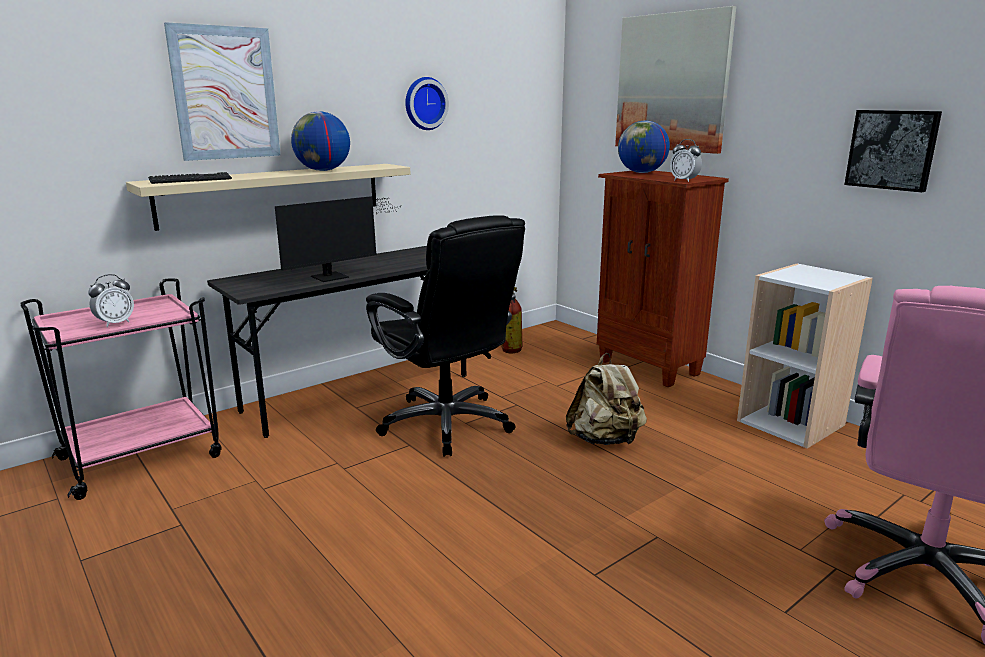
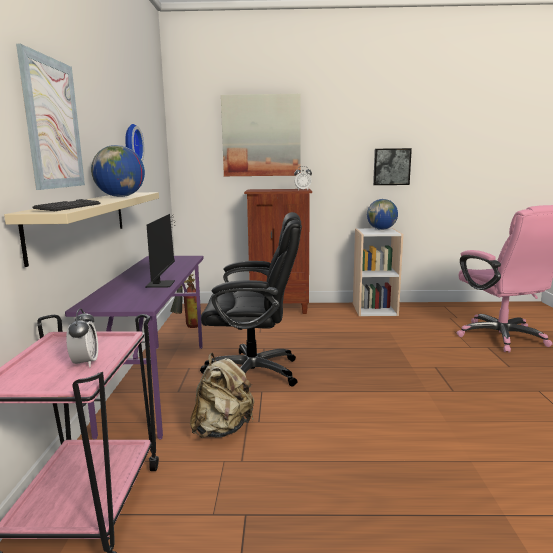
camera: 50 degrees left, 5 degrees down
(359, 393) = (157, 384): grey desk -> purple desk
(605, 440) = (336, 344): beige backpack -> beige backpack (223, 429)
(642, 173) = (260, 190): globe -> globe (381, 229)

